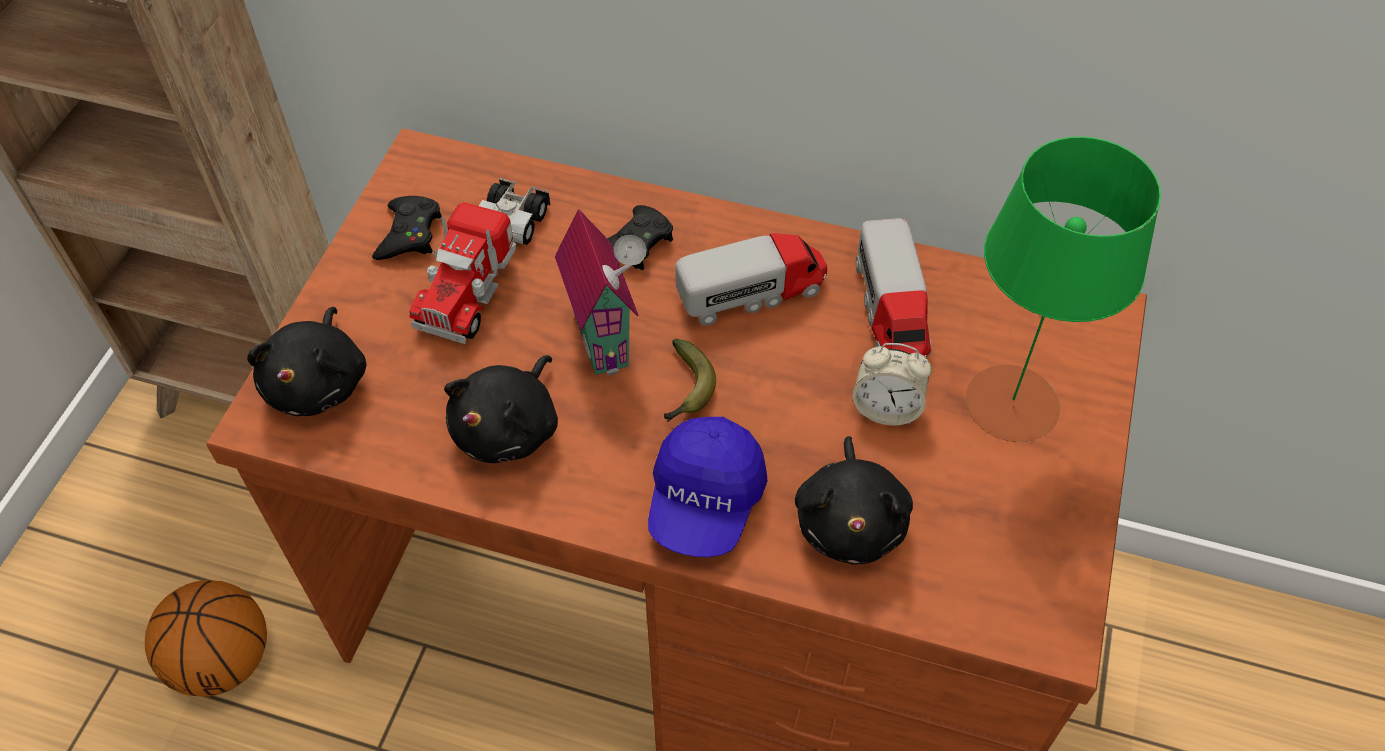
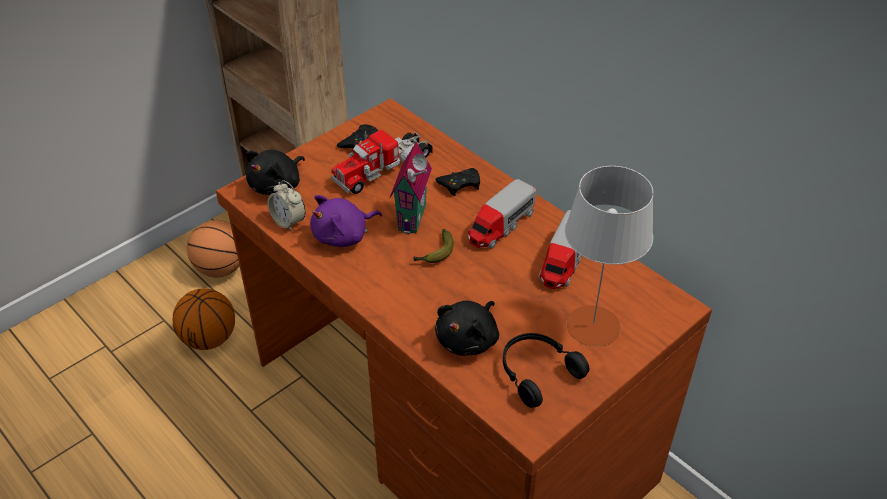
camera: 30 degrees right, 10 degrees down
(162, 526) = (221, 268): none -> basketball
(510, 428) = (343, 236): black plush toy -> purple plush toy
(705, 501) = (407, 302): blue cap -> none
(752, 291) = (500, 226): toy truck -> toy truck turned 120 degrees clockwise
(886, 408) = (526, 301): alarm clock -> alarm clock (288, 221)
(991, 526) = (537, 372): none -> black headphones
(1011, 404) = (593, 326): green table lamp -> grey table lamp

